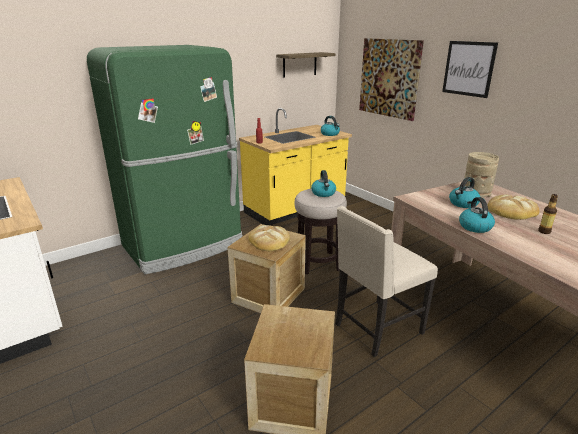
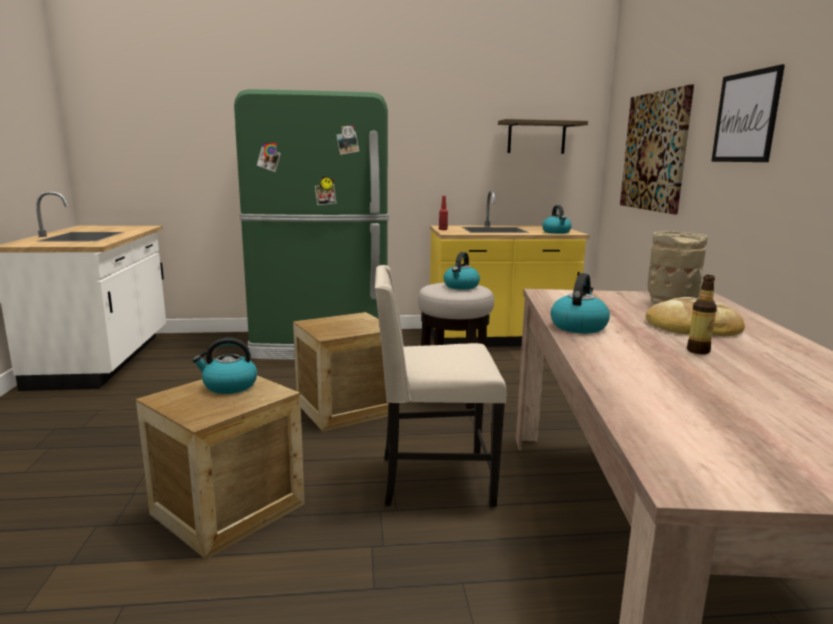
camera: 30 degrees right, 10 degrees down
(269, 240) = (346, 325): bread -> none
(463, 204) = (618, 308): kettle -> kettle (229, 386)

